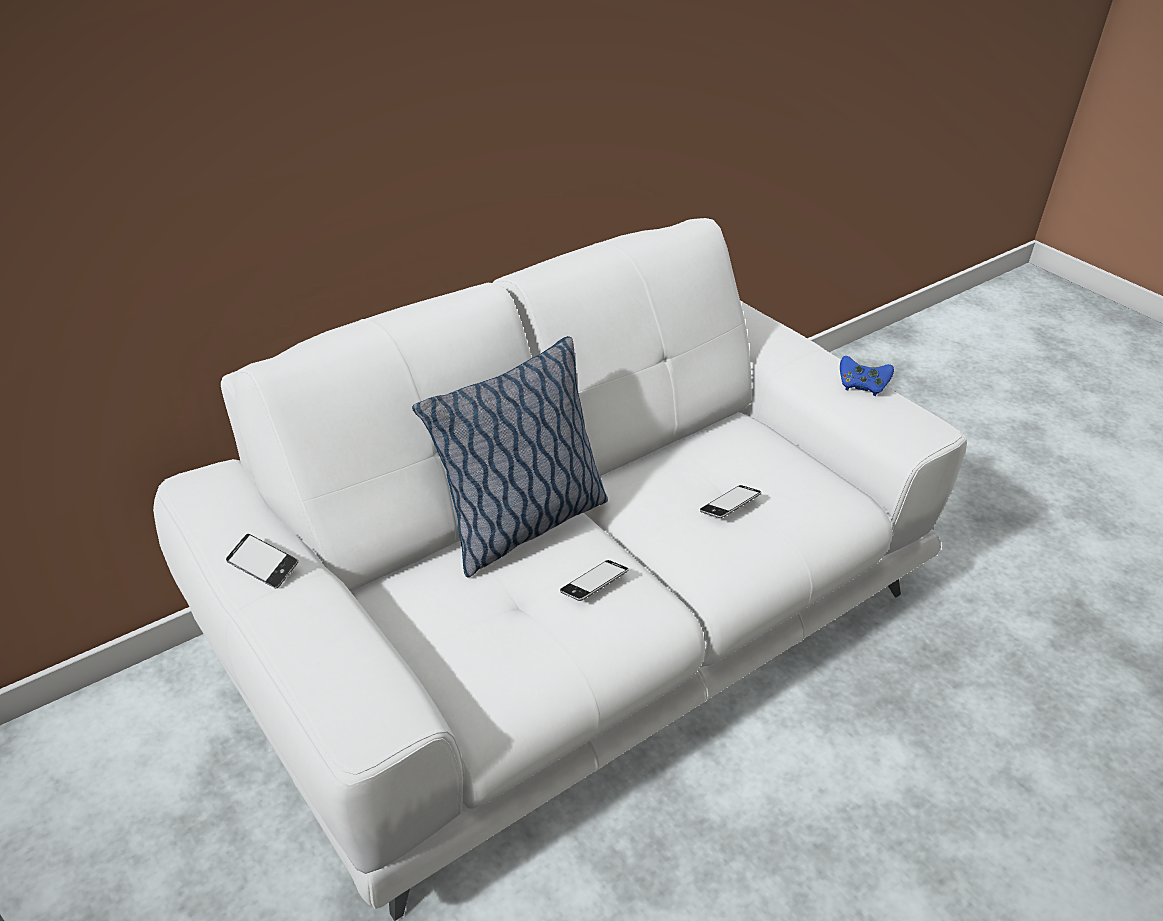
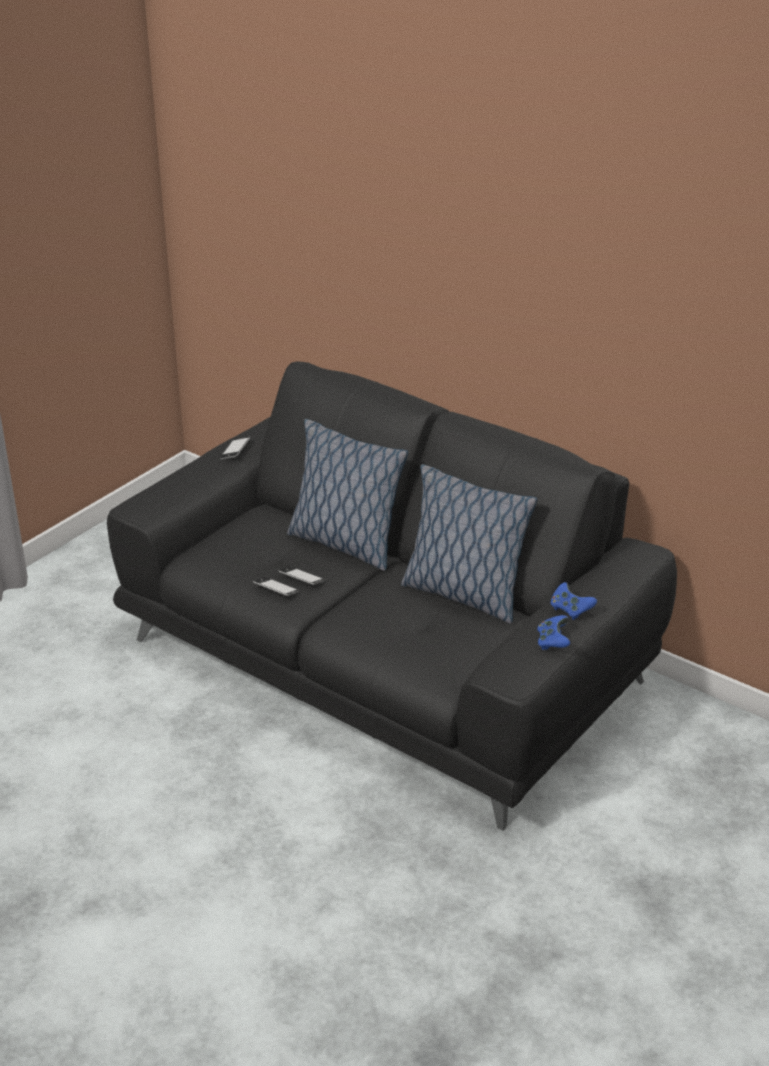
camera: 75 degrees right, 5 degrees down
(577, 620) = (385, 661): white sofa -> black sofa
(681, 449) = (462, 594): none -> pillow
(730, 506) = (408, 622): phone -> phone (276, 590)
(802, 361) = (570, 610): none -> blue game controller

